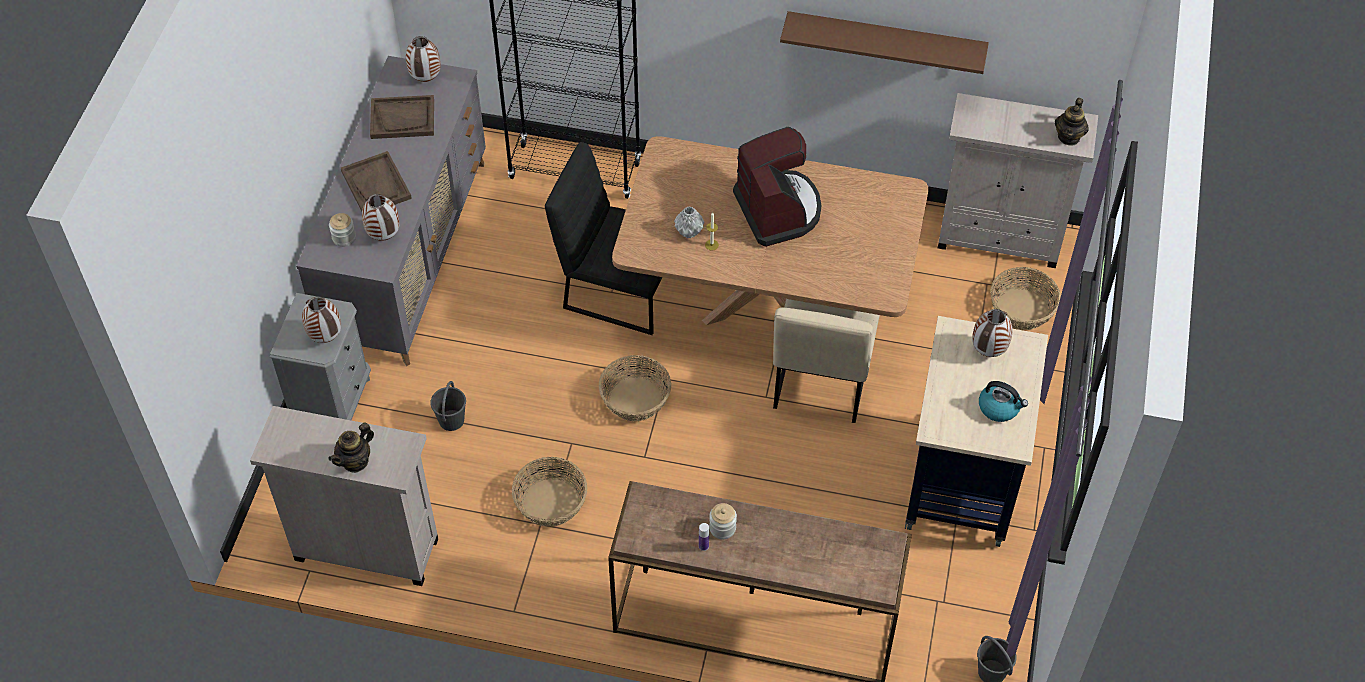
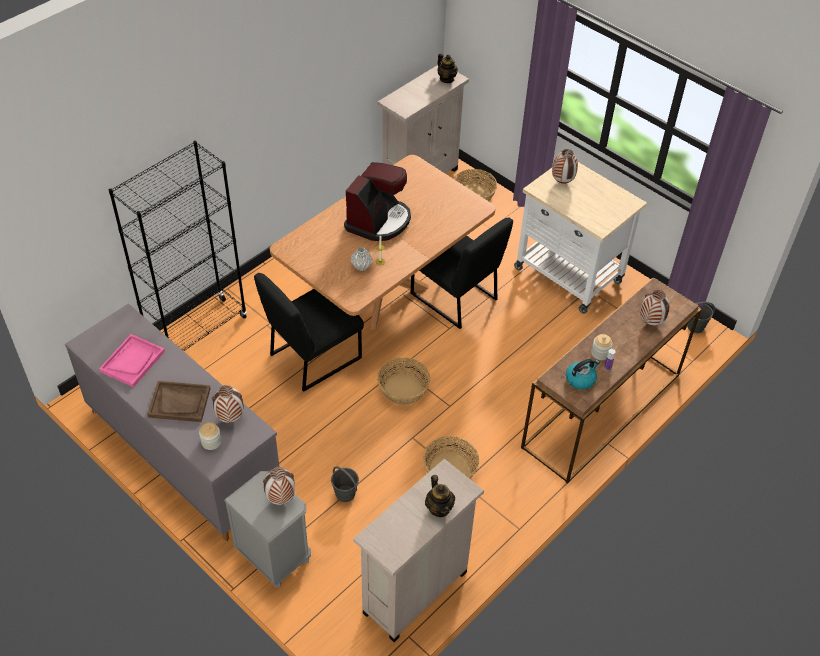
camera: 60 degrees left, 5 degrees down
(403, 118) = (132, 361): brown tray -> pink tray
(426, 79) = (109, 333): vase -> vase (651, 323)
(778, 210) = (379, 221): coffee machine -> coffee machine turned 105 degrees clockwise
(821, 378) = (455, 298): beige chair -> black chair
(885, 42) = (335, 96): brown shelf -> none
(962, 482) = (568, 276): blue cart -> white cart
(999, 407) = (603, 196): kettle -> kettle (580, 379)

